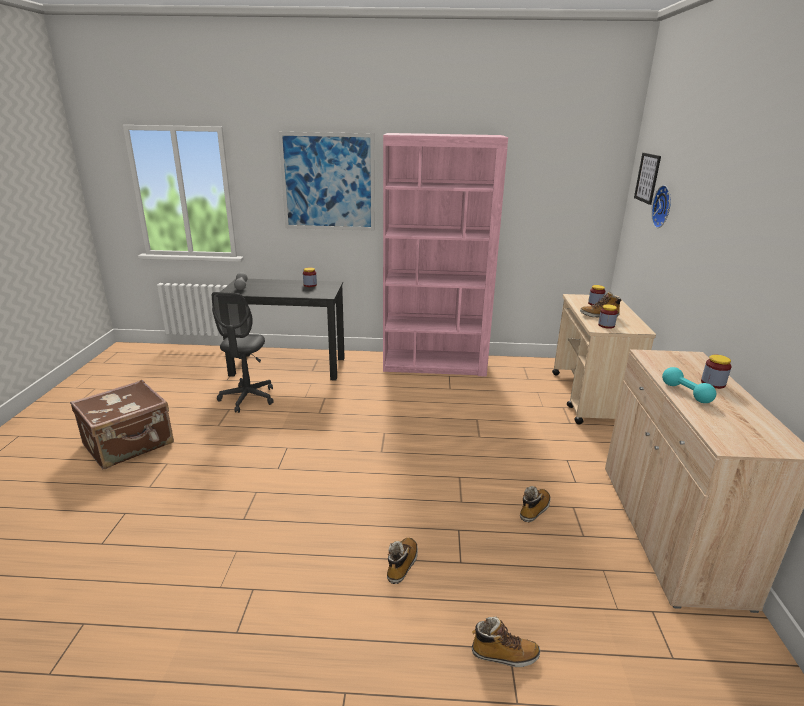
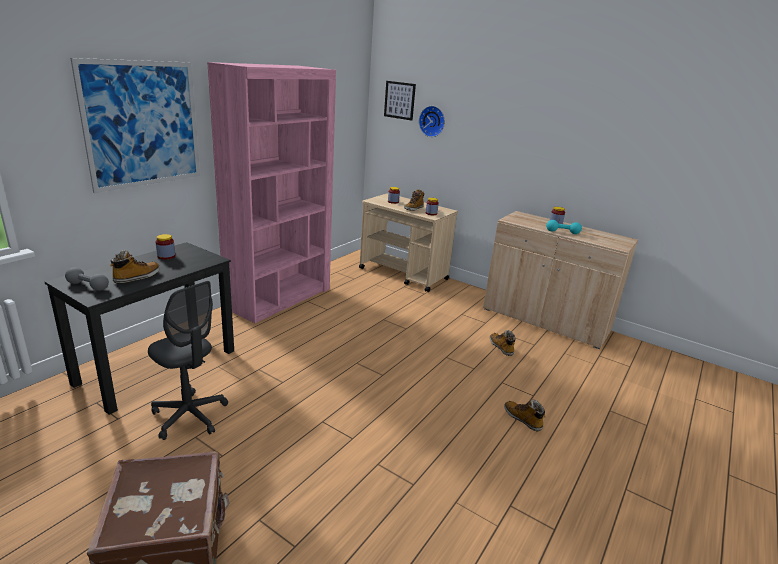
camera: 60 degrees left, 0 degrees up
(504, 654) = (613, 414): boot -> boot (137, 277)

